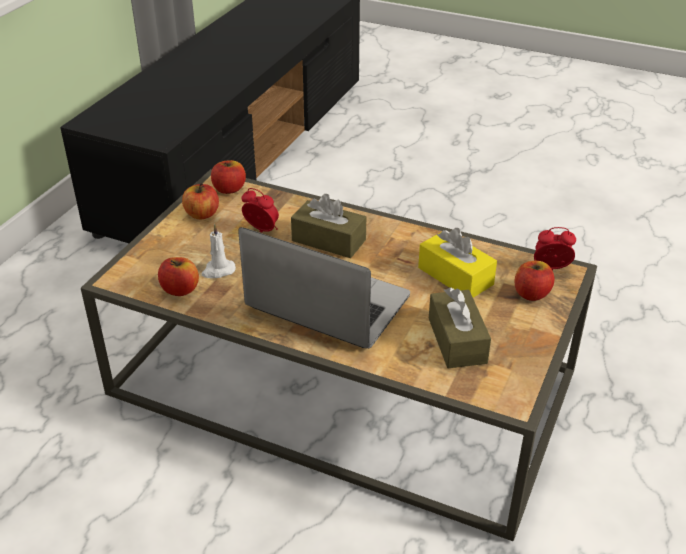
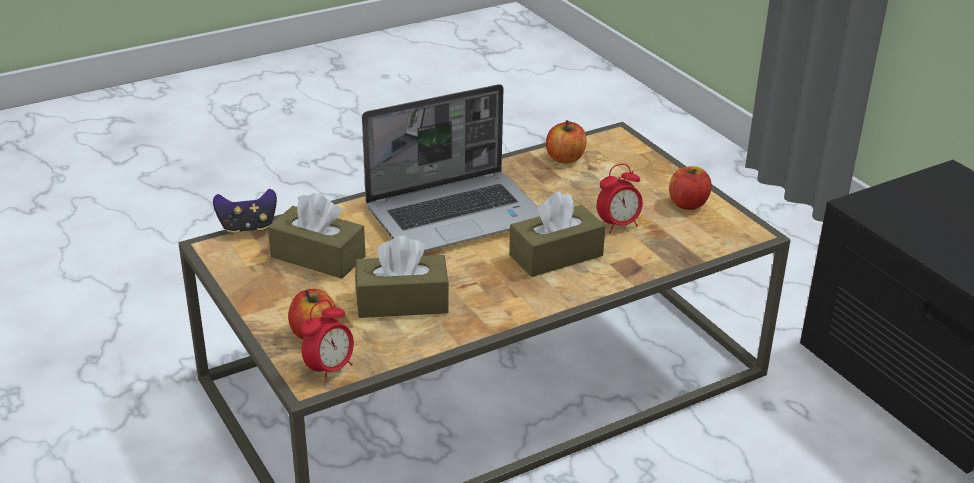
camera: 125 degrees right, 5 degrees down
(218, 270) = (574, 182): white candle -> none
(229, 189) = (727, 234): apple -> none
(455, 276) = (402, 302): yellow tissue box -> brown tissue box
(470, 401) = (248, 228): none -> game controller

